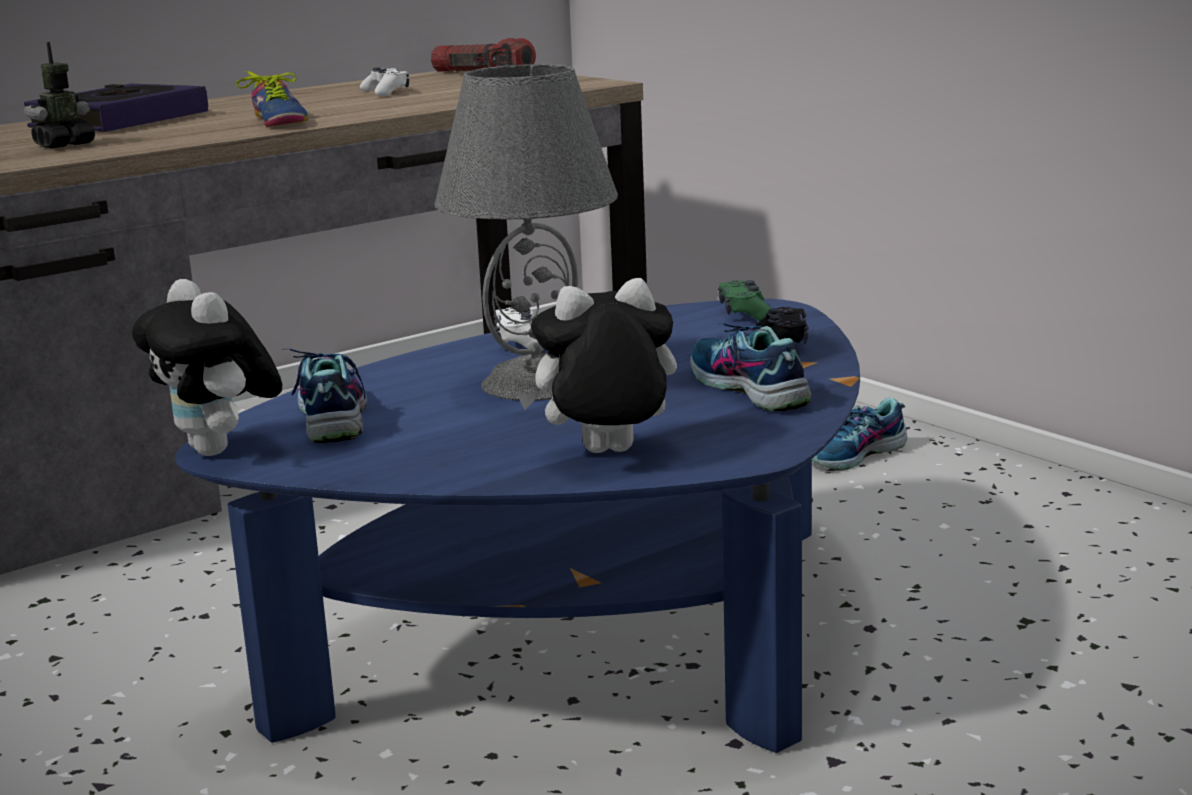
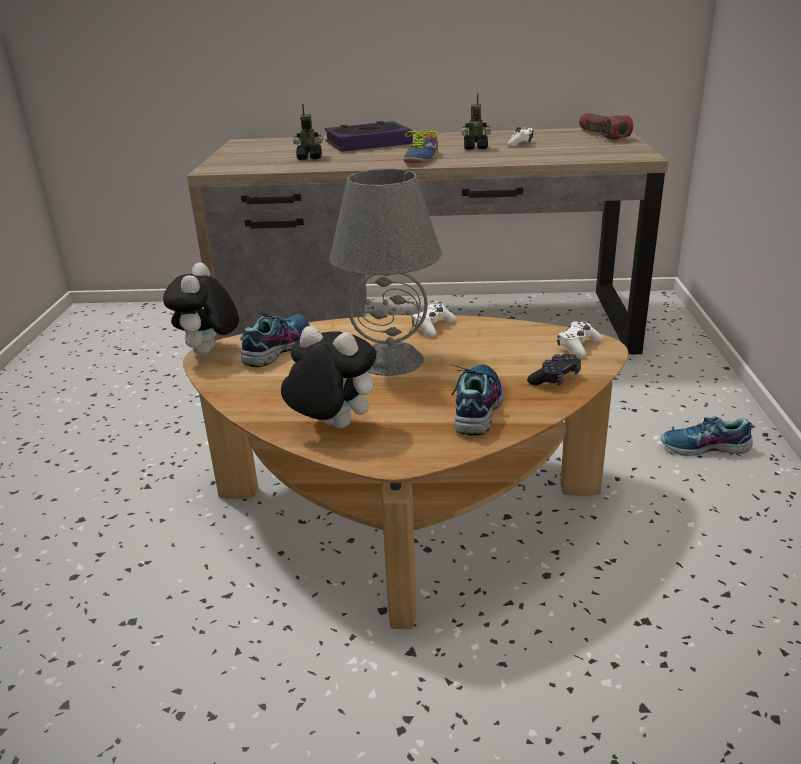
camera: 40 degrees right, 10 degrees up
(331, 104) = (475, 148): none -> toy robot
(589, 635) = (406, 504): blue coffee table -> brown coffee table
(745, 313) = (578, 346): green game controller -> white game controller

